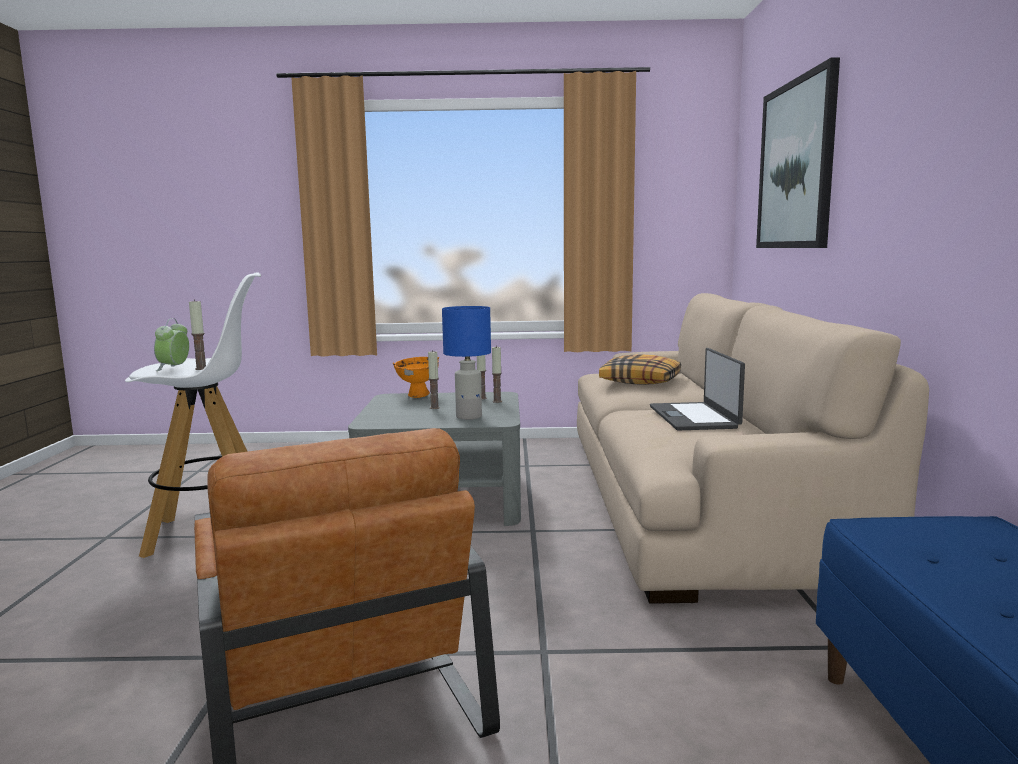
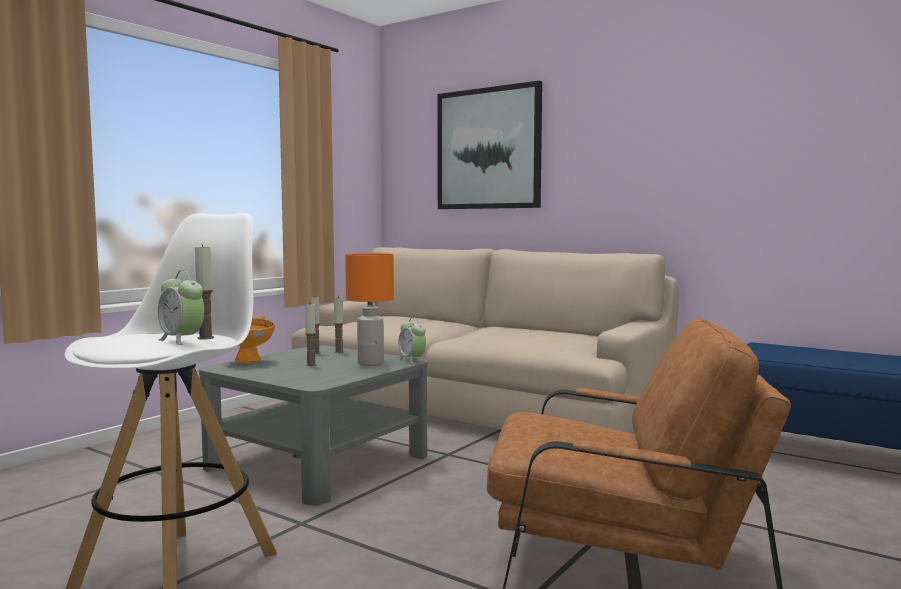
camera: 55 degrees left, 5 degrees down
(469, 416) = (370, 363): blue table lamp -> orange table lamp
(505, 422) = (412, 360): none -> alarm clock
(641, 381) = (392, 322): pillow -> none
(694, 417) = (517, 333): laptop -> none

